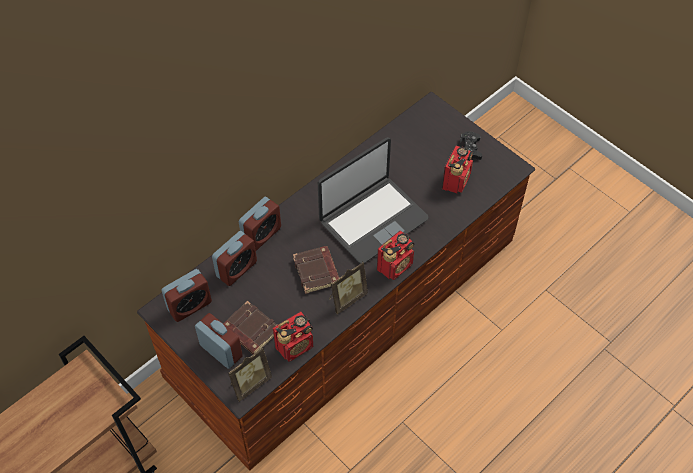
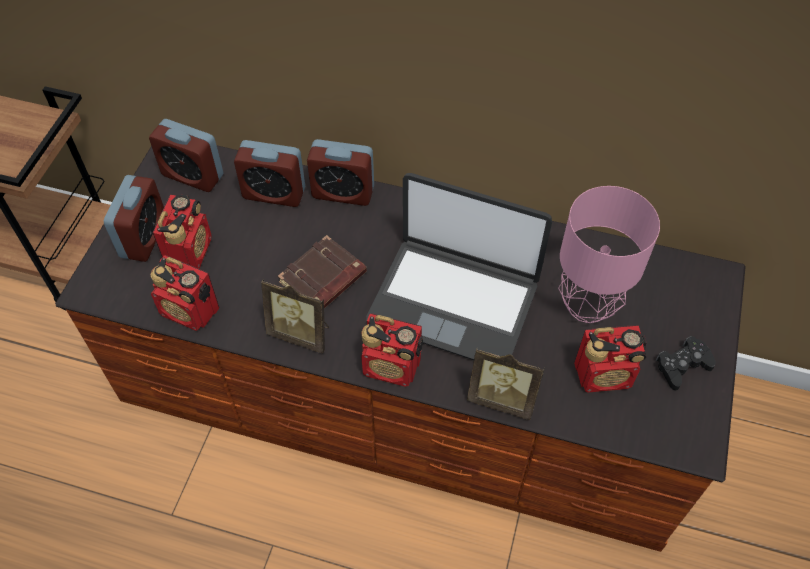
camera: 60 degrees right, 0 degrees up
(249, 383) = (110, 289): picture frame -> picture frame (502, 398)
(250, 330) = (190, 251): brown book -> radio
(413, 165) = (587, 305): none -> pink table lamp

